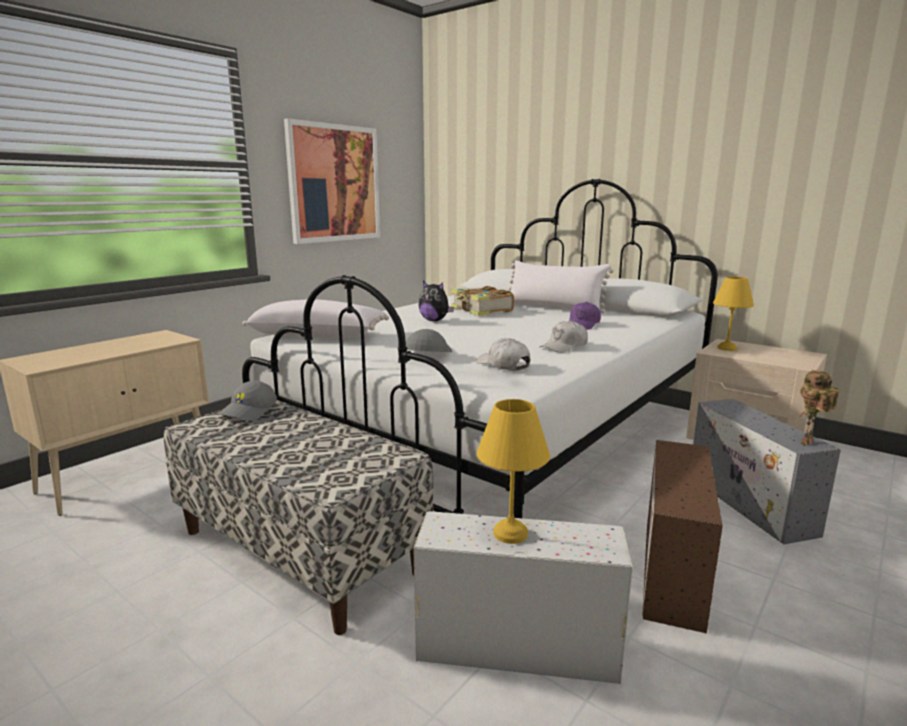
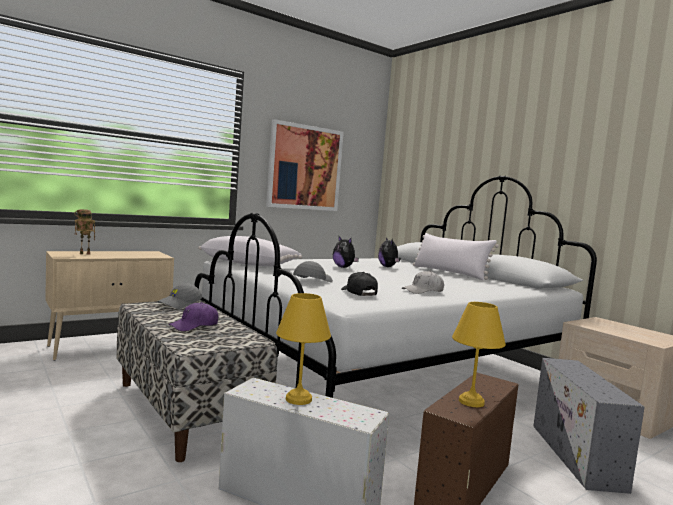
camera: 15 degrees right, 10 degrees down
(481, 310) = (388, 267): book -> plush toy
(503, 365) = (359, 293): white cap -> black cap
(583, 325) = (458, 283): purple cap -> purple cap (194, 326)
(727, 348) = (596, 323): yellow table lamp -> yellow table lamp (471, 402)
(808, 443) = (615, 397): toy robot -> toy robot (84, 254)

